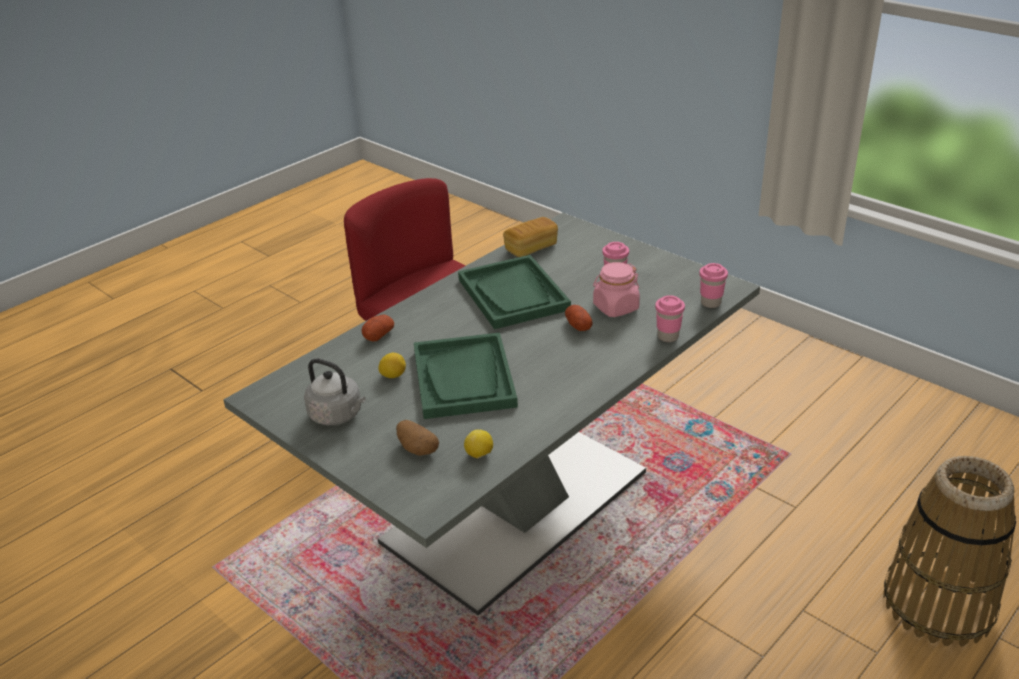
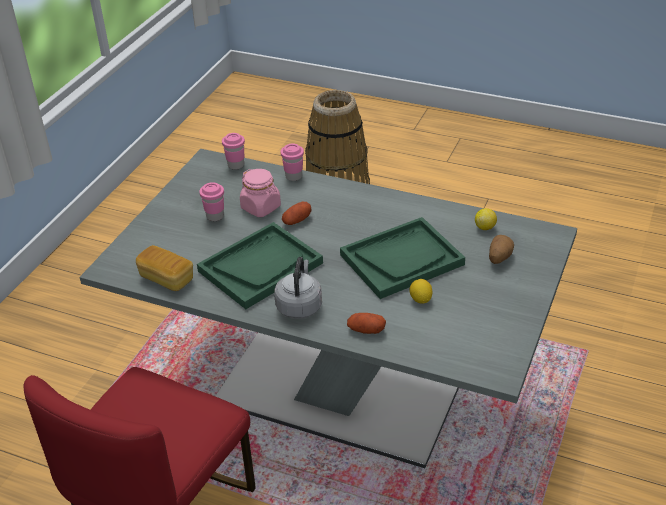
camera: 110 degrees left, 5 degrees up
(338, 415) = (490, 312): grey kettle -> grey kettle (299, 305)

